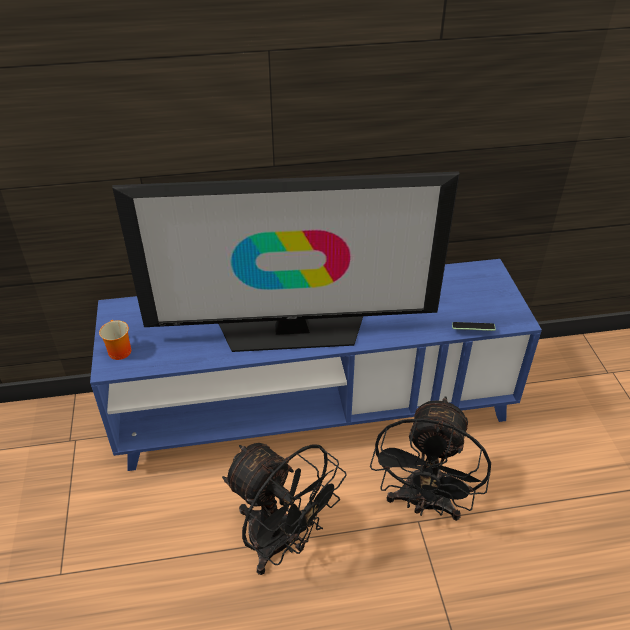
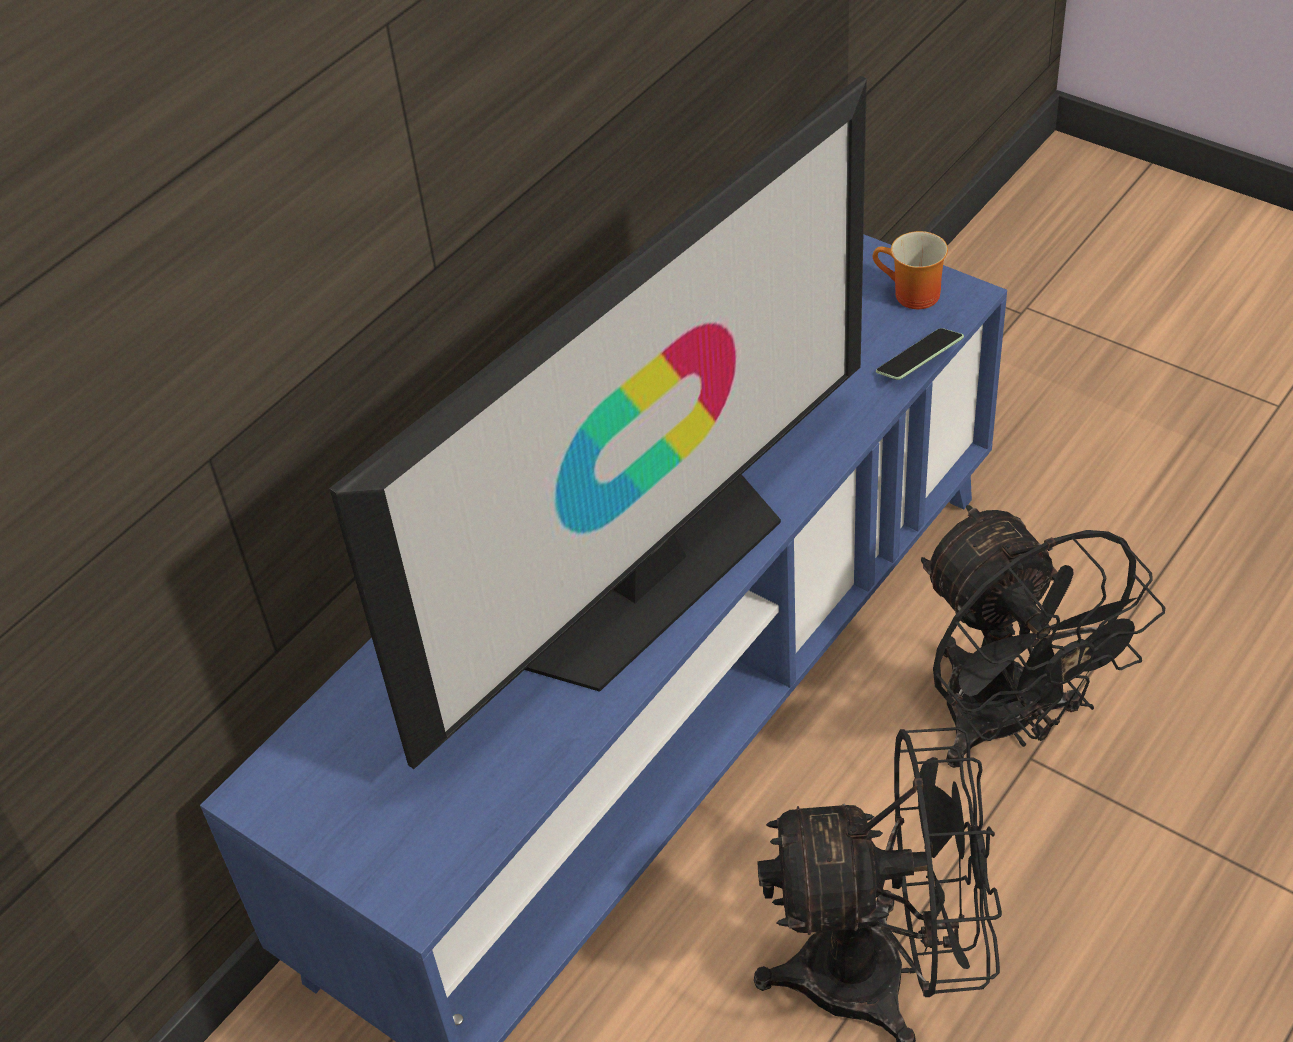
camera: 40 degrees left, 5 degrees up
(117, 350) = (387, 858): mug -> mug (910, 296)

